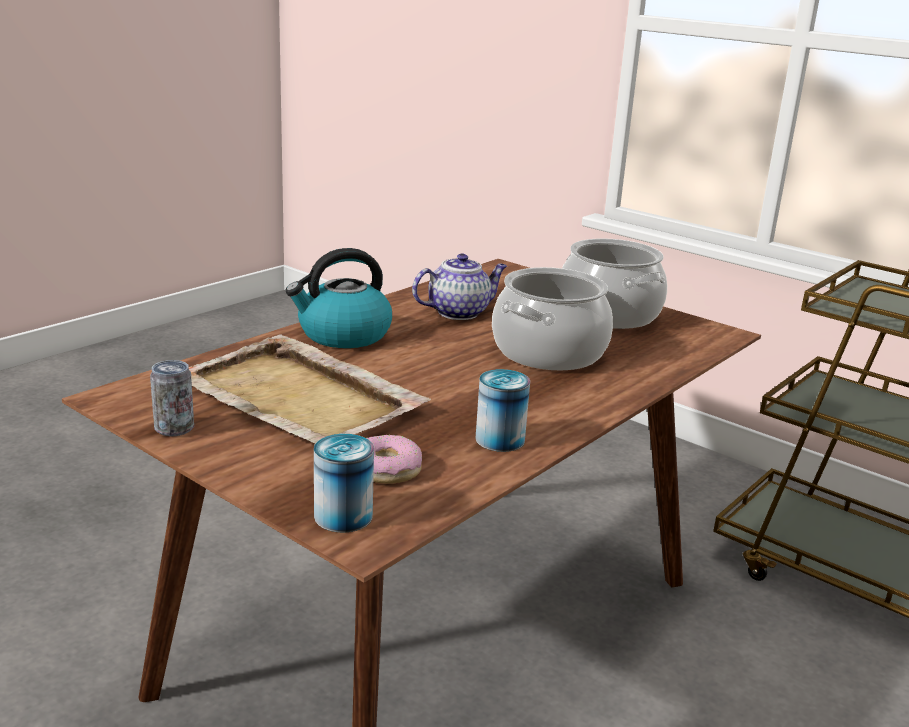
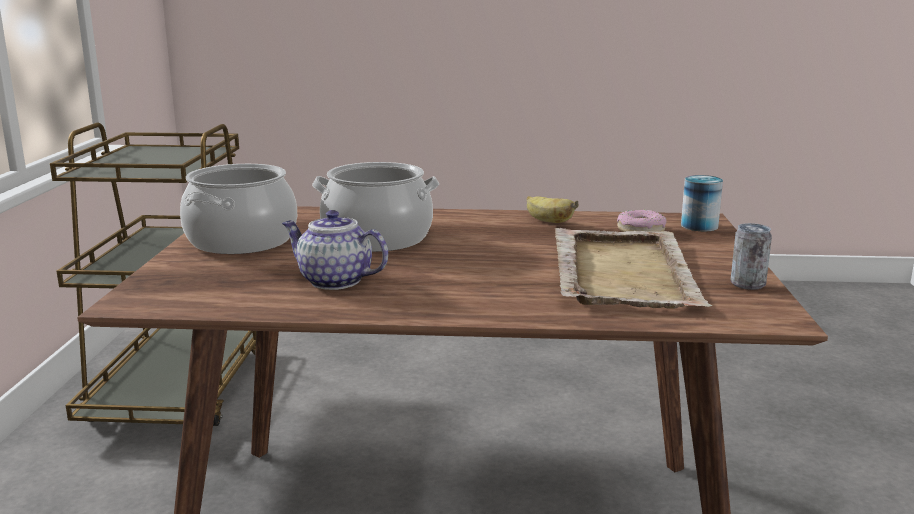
camera: 125 degrees left, 5 degrees down
(343, 335) = (483, 299): kettle -> none
(500, 439) = (547, 221): can -> banana

